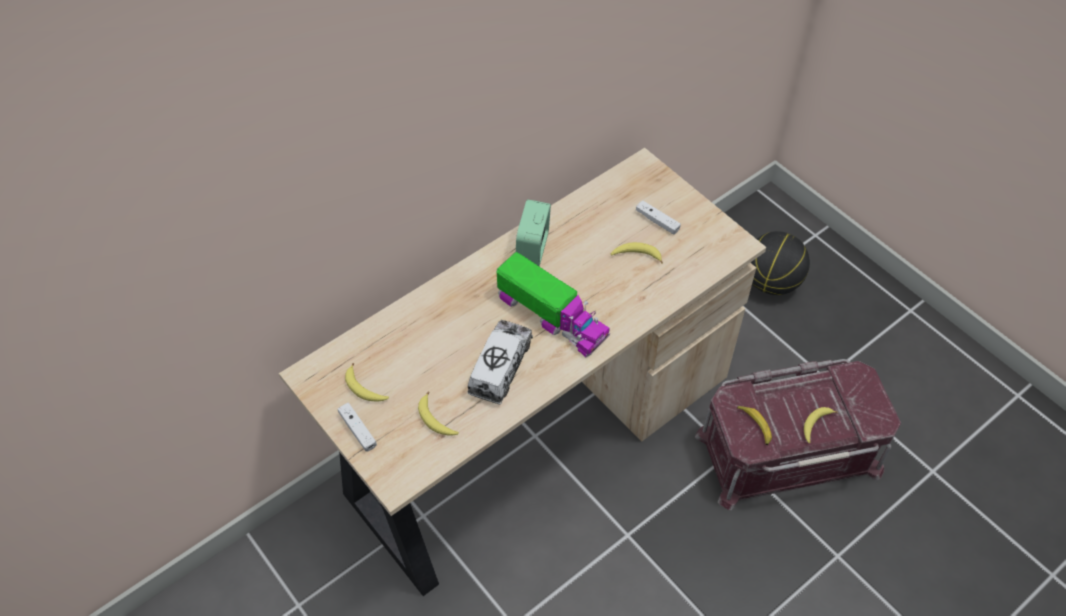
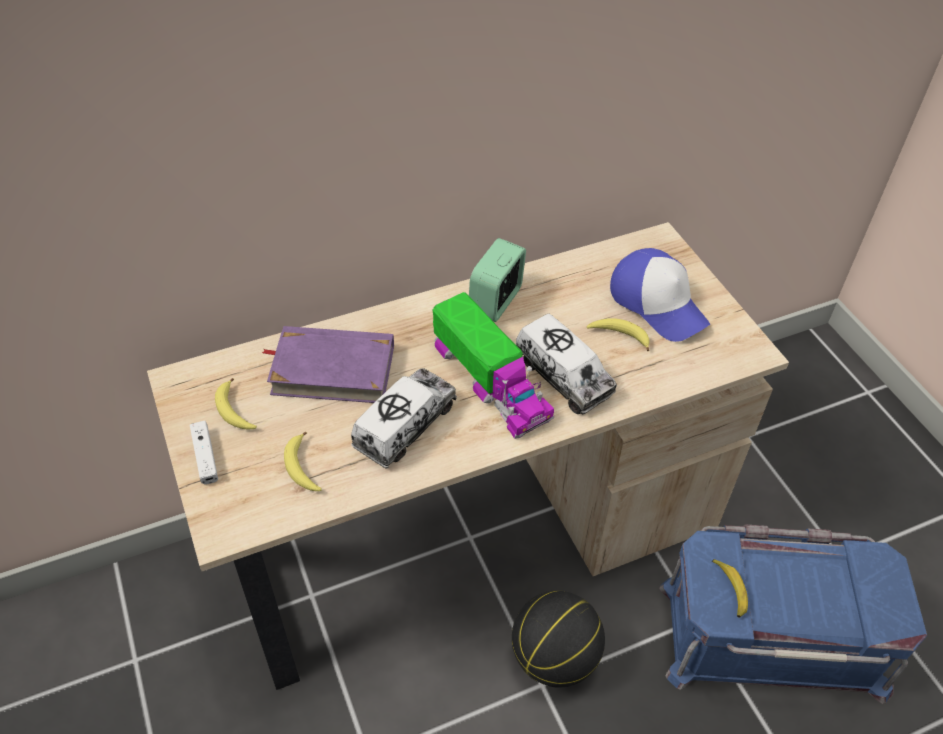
camera: 15 degrees right, 5 degrees down
(427, 336) = (333, 369): none -> purple book
(605, 299) = (563, 376): none -> toy truck
(657, 221) = (658, 303): white game controller -> cap
(770, 282) = (800, 432): basketball -> basketball (553, 657)
(788, 450) = (772, 635): red storage box -> blue storage box
(815, 425) = (810, 609): banana -> none

